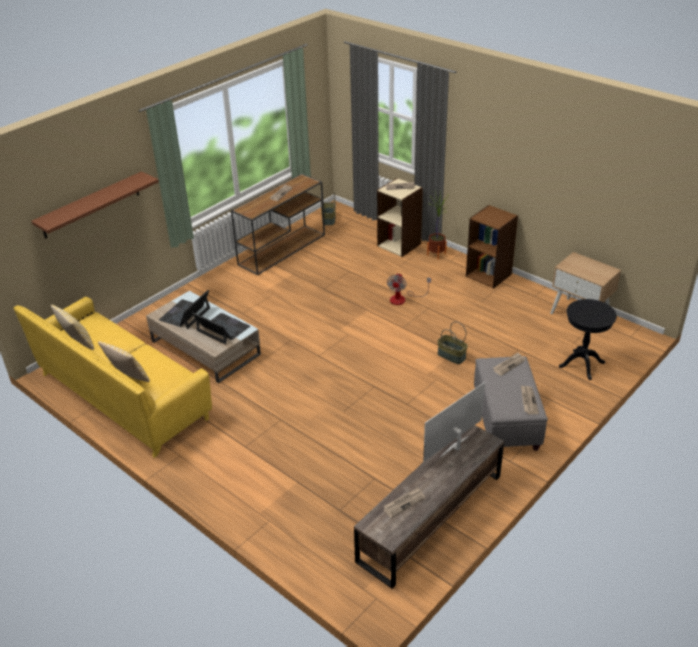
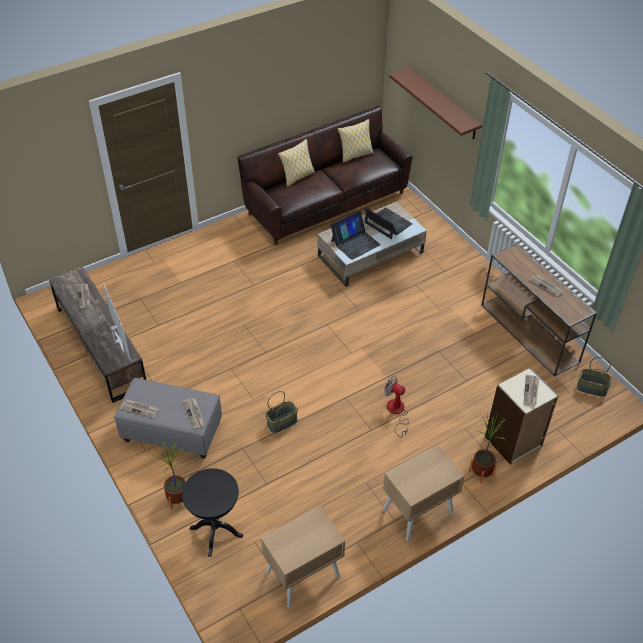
camera: 105 degrees right, 10 degrees up
(122, 396) = (326, 203): yellow sofa -> brown sofa
(489, 275) = (417, 511): brown bookcase -> beige nightstand
(570, 395) = (177, 499): none -> potted plant

